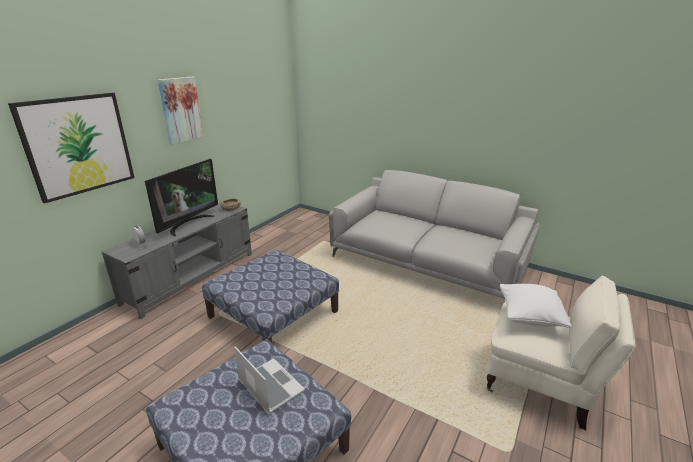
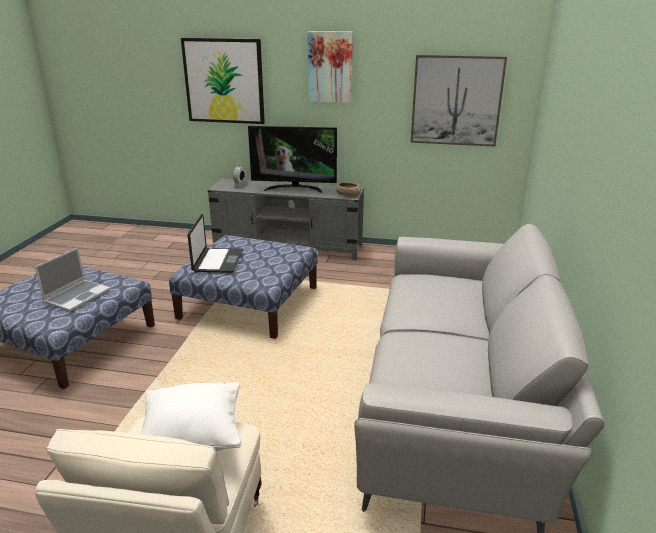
camera: 70 degrees right, 0 degrees up
(261, 118) = (456, 101): none -> picture
(264, 292) = (217, 261): none -> laptop

